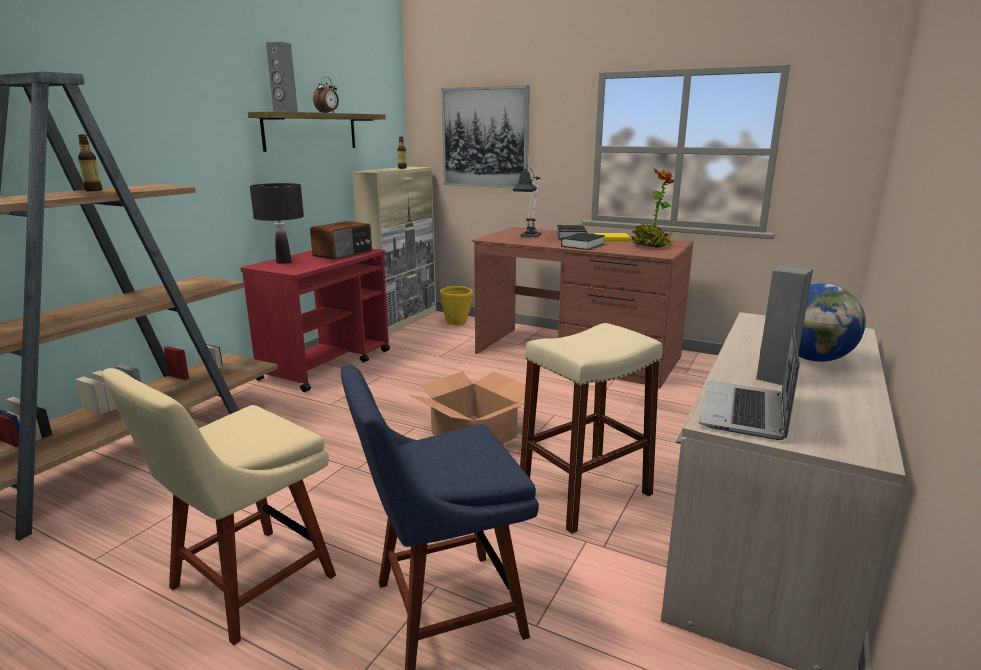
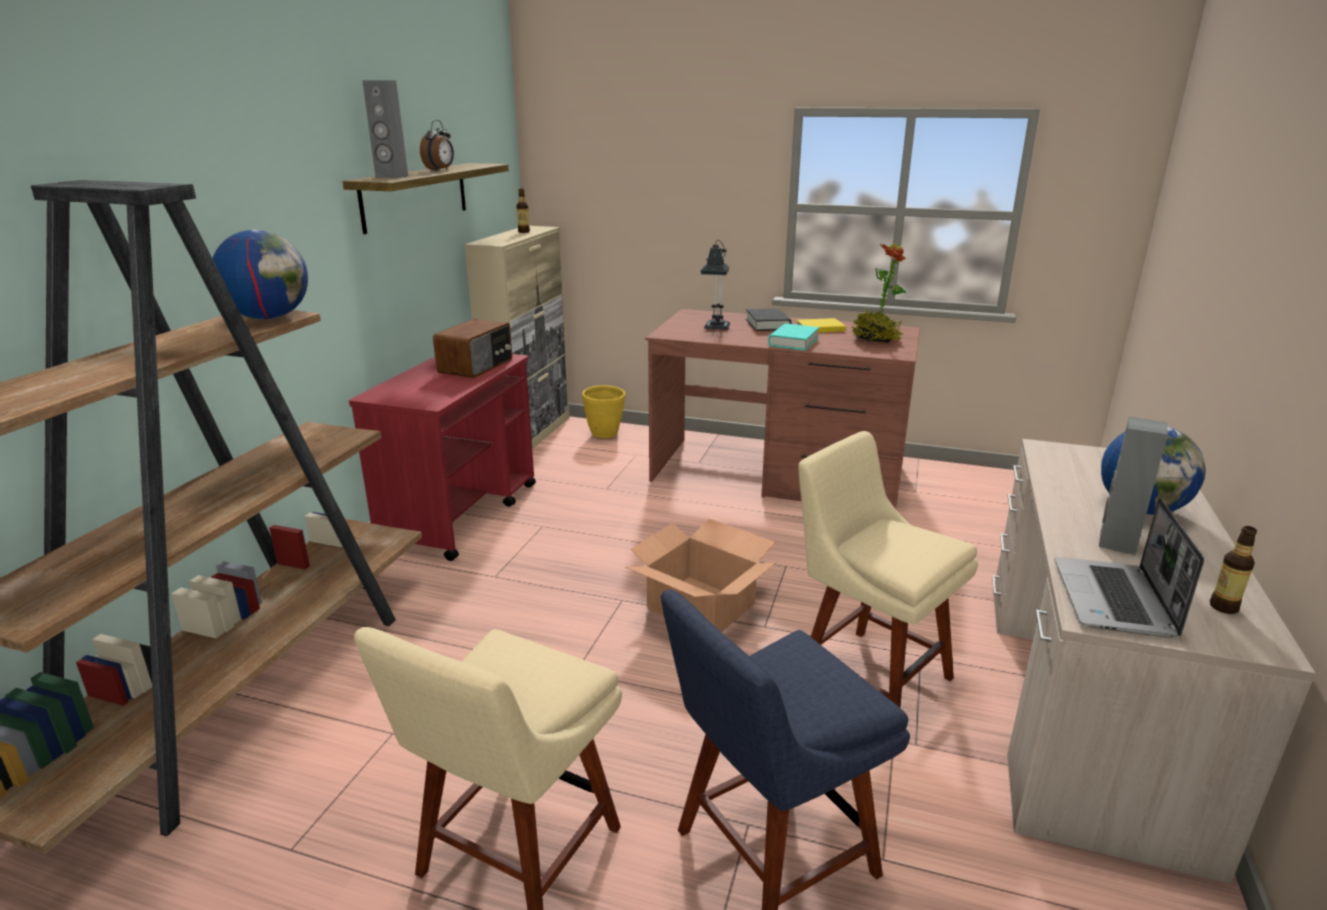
camera: 10 degrees left, 5 degrees up
(93, 190) = (188, 334): bottle -> bottle (1223, 607)
(157, 187) = (269, 318): none -> globe
(283, 262) = (404, 387): black table lamp -> none
(485, 138) = (636, 189): picture -> none
(582, 245) = (793, 342): black book -> turquoise book
(585, 494) = (867, 675): beige stool -> beige chair

